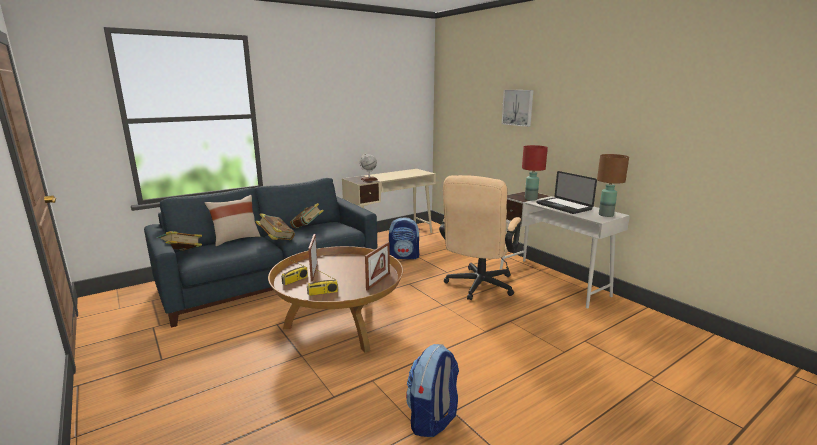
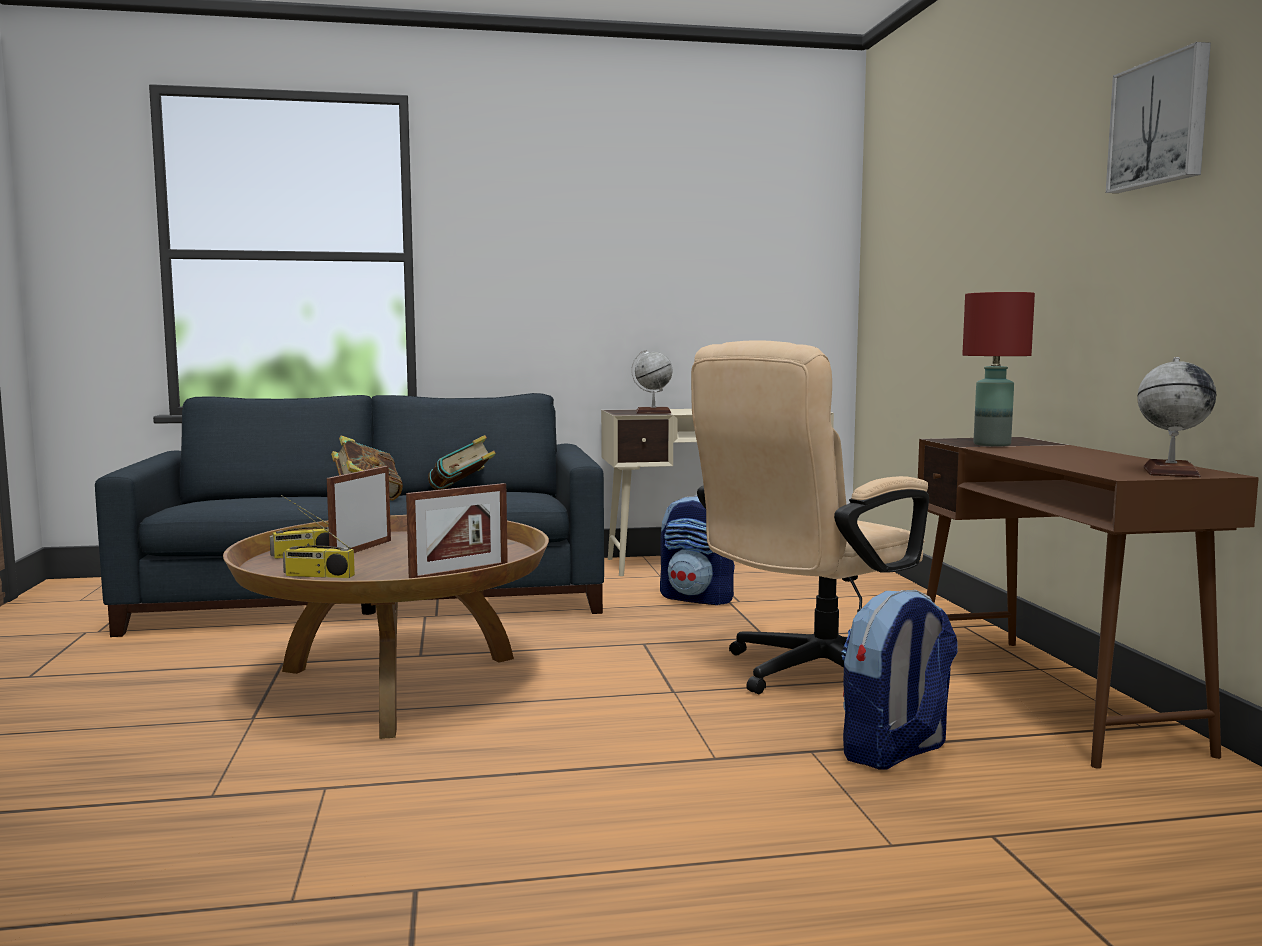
camera: 25 degrees right, 10 degrees down
(180, 255) = (178, 502): book -> none
(236, 239) = (306, 494): beige pillow -> none
(432, 419) = (348, 890): backpack -> backpack (895, 752)
(518, 107) = (1006, 215): picture -> picture (1161, 123)
(552, 281) = (1048, 696): white desk -> brown desk
(563, 206) = (1062, 456): laptop -> none
(606, 215) = (1170, 472): brown table lamp -> globe

